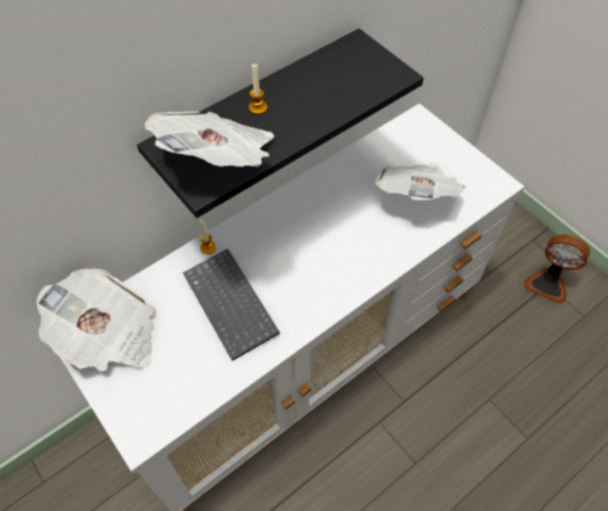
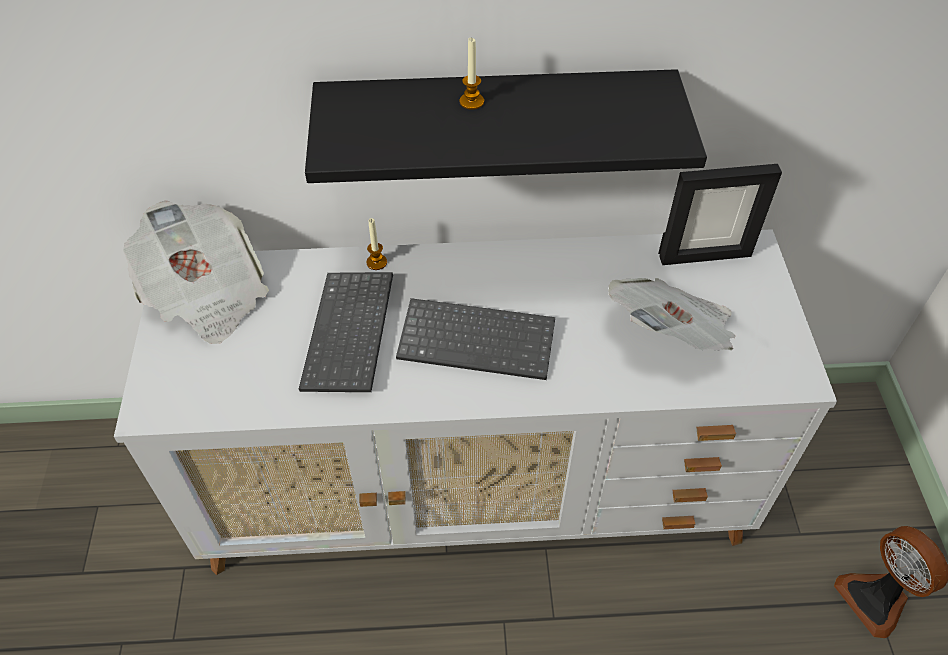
camera: 35 degrees right, 5 degrees down
(219, 159) = (379, 134): newspaper -> none
(314, 261) = (479, 339): none -> keyboard
(396, 137) = (704, 255): none -> picture frame

